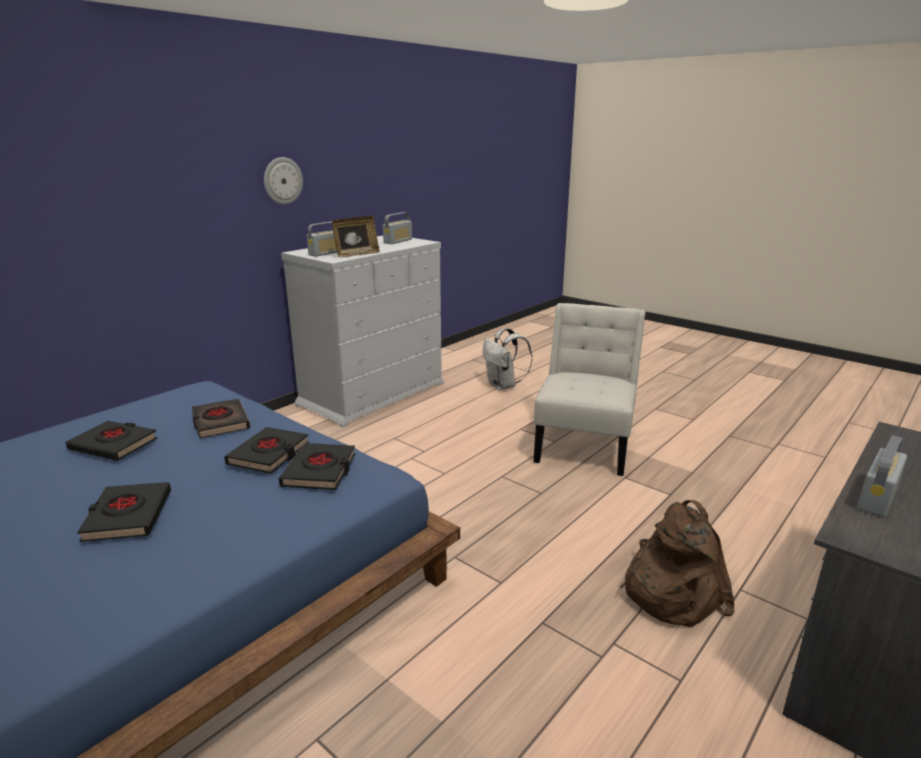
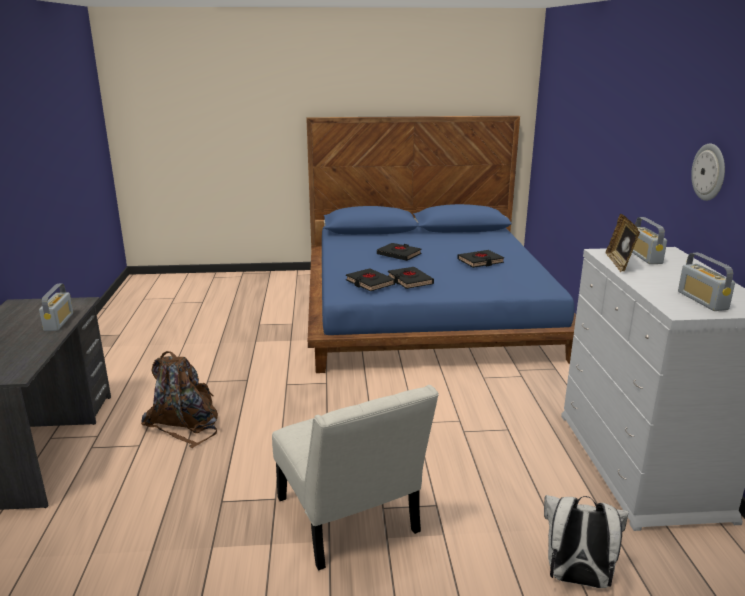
camera: 135 degrees right, 0 degrees up
(220, 422) = (475, 282): black book -> none

